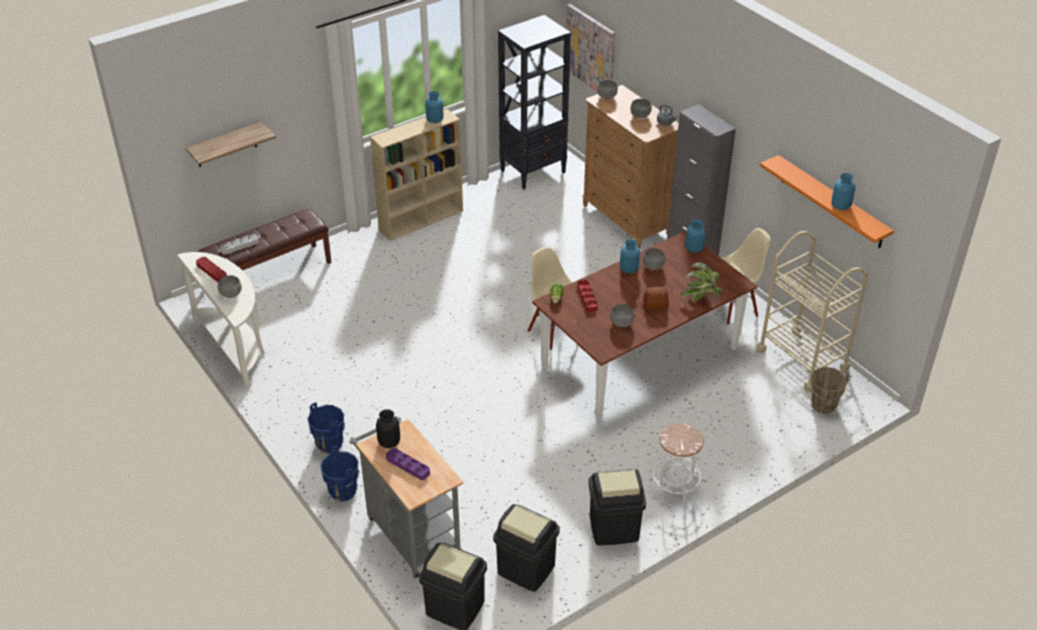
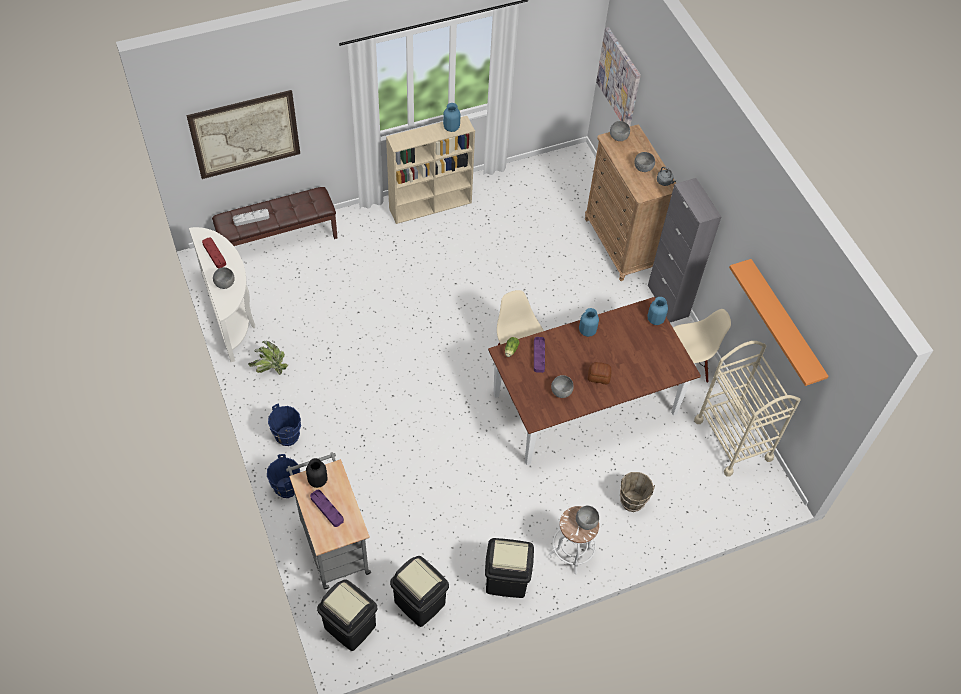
camera: 10 degrees right, 15 degrees up
(226, 145) = (245, 134): shelf -> picture
(533, 171) = (550, 169): black bookcase -> none
(587, 297) = (539, 356): red tray -> purple tray
(653, 266) = (610, 332): grey bowl -> grey bowl (586, 522)
(701, 296) = (643, 377): potted plant -> potted plant (269, 367)
(823, 405) = (735, 493): brown bucket -> brown bucket (632, 501)
(840, 206) = (788, 335): blue vase -> none

